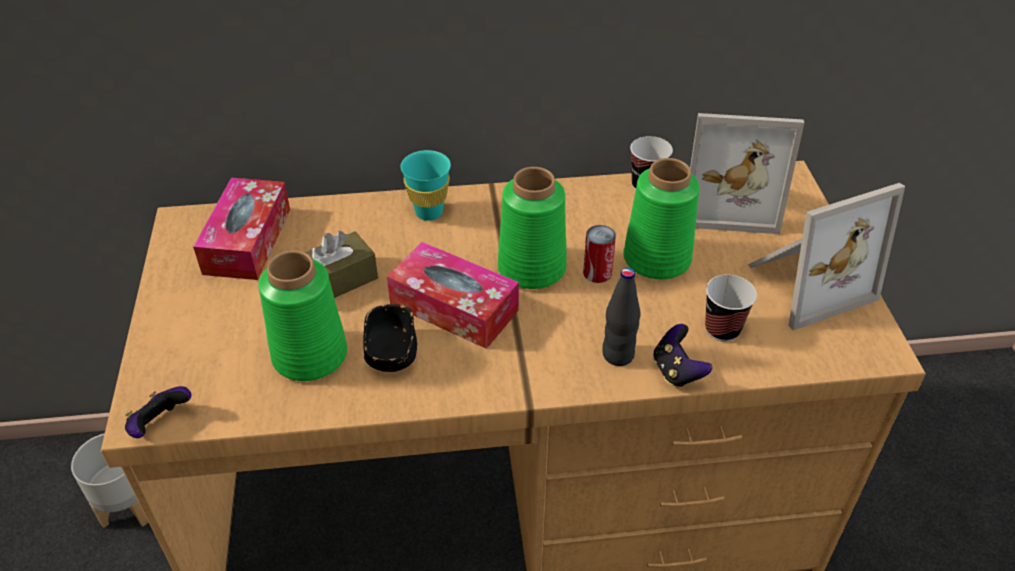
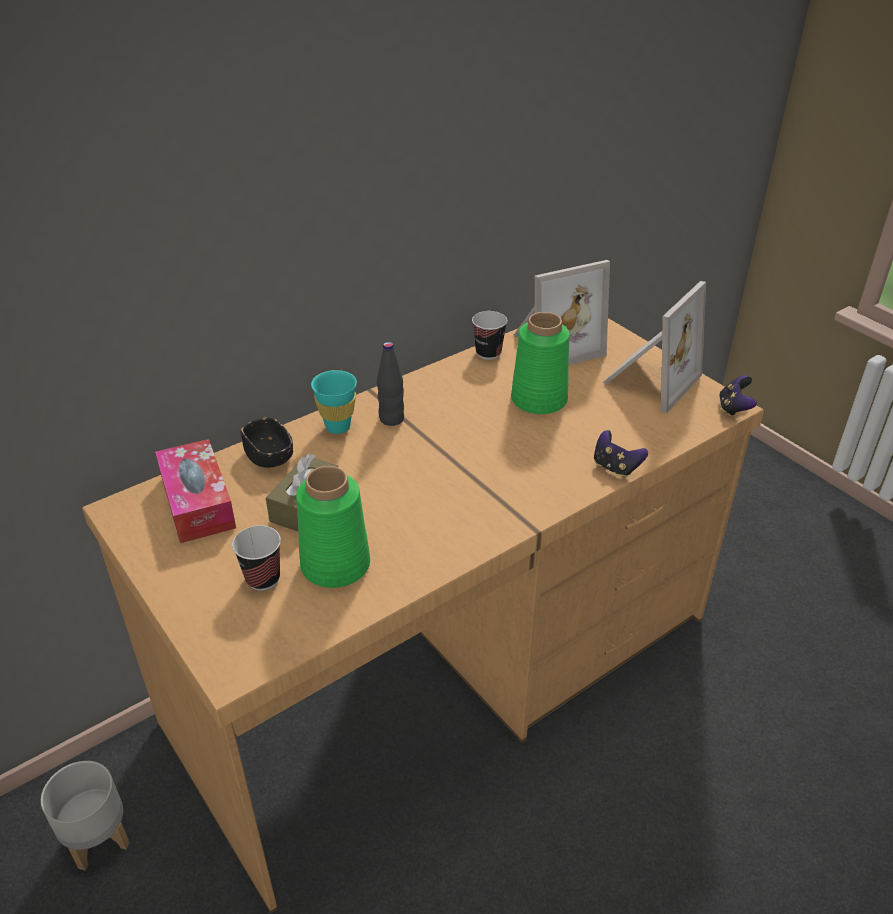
camera: 30 degrees left, 5 degrees down
(160, 425) = (254, 668): game controller -> game controller (734, 408)
(391, 353) = (401, 537): black bowl -> black bowl (269, 456)
(454, 307) = (420, 487): tissue box -> none
(531, 267) = (453, 437): green vase -> none
(597, 272) = (505, 424): can -> none
(618, 355) = (567, 473): black bottle -> black bottle (391, 419)
(722, 329) = (622, 430): cup -> cup (263, 579)

